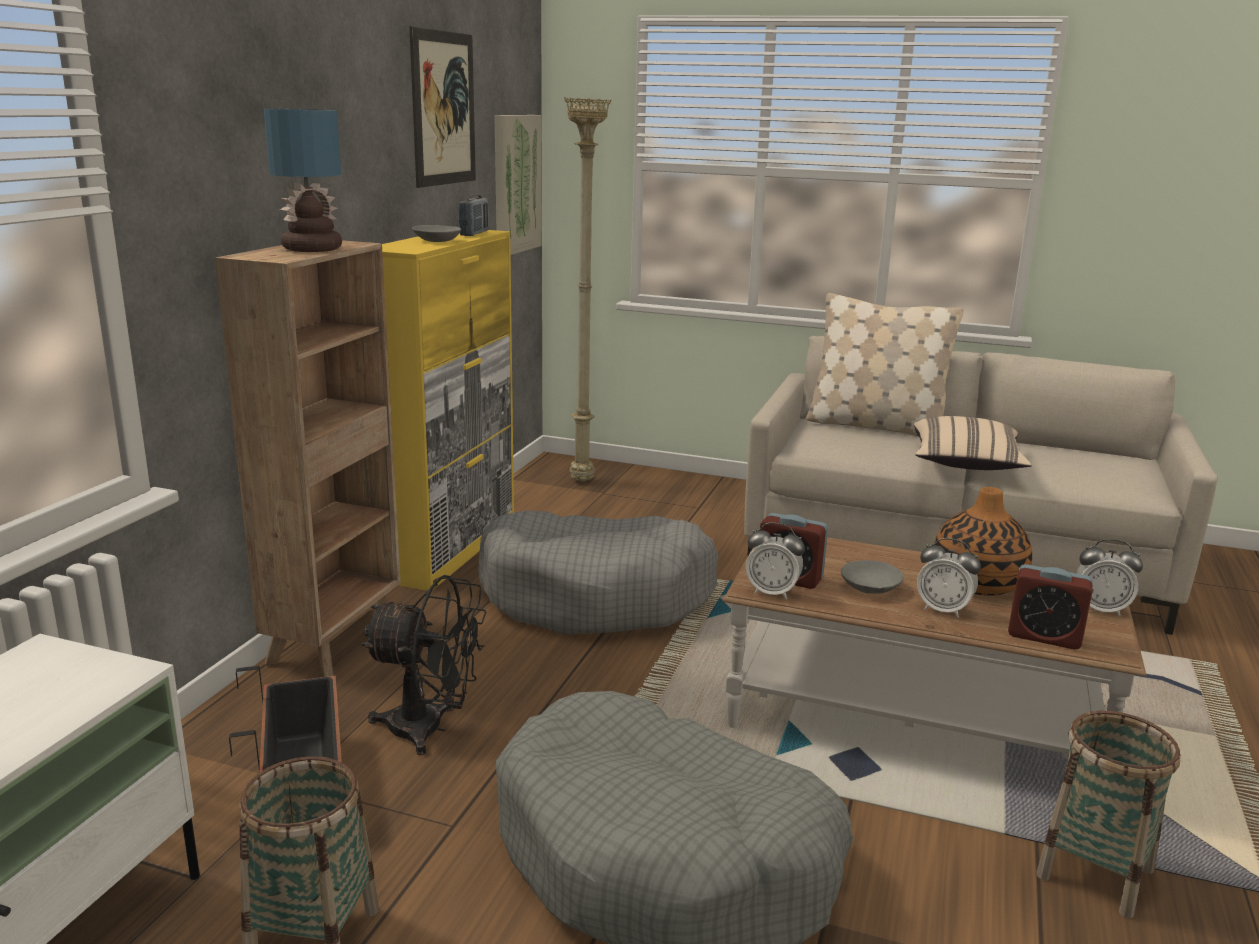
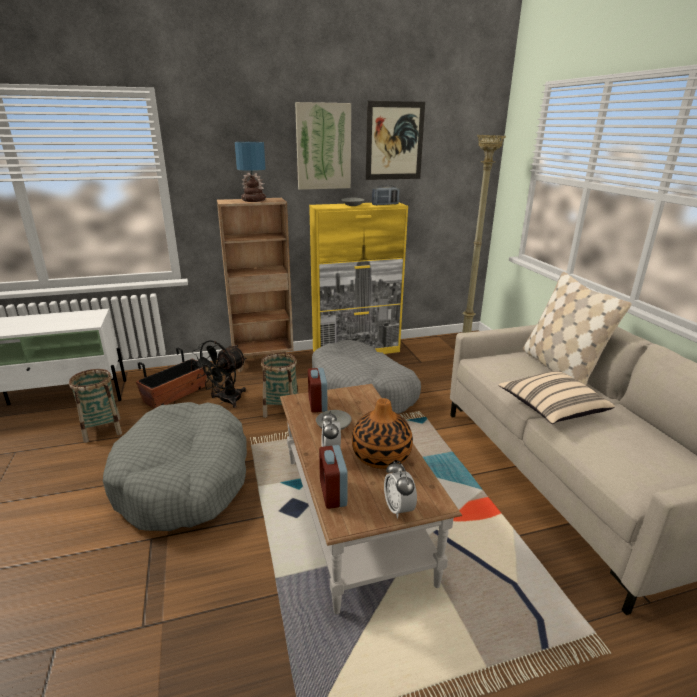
camera: 55 degrees right, 5 degrees up
(430, 729) = (225, 401): black fan -> black fan turned 60 degrees clockwise
(515, 184) = (464, 182): picture -> picture (323, 147)
(772, 592) = (296, 404): alarm clock -> none
(1094, 872) = (265, 626): basket -> basket (281, 409)

